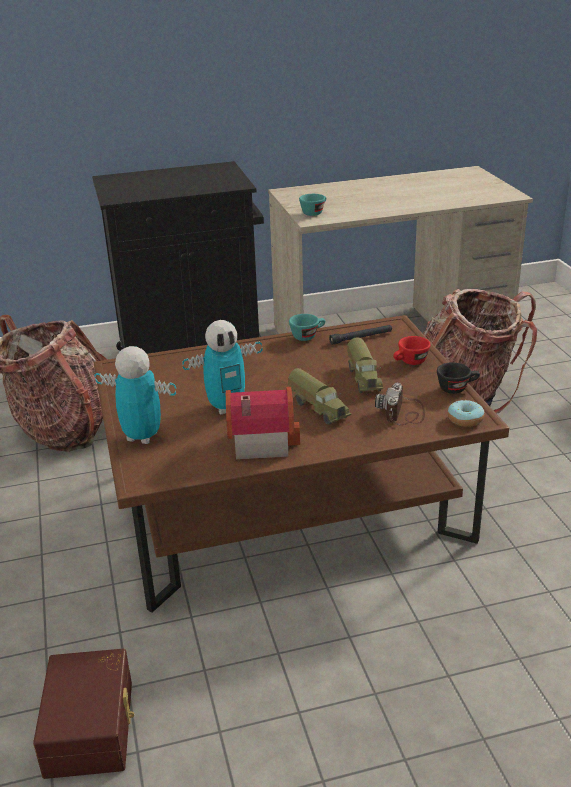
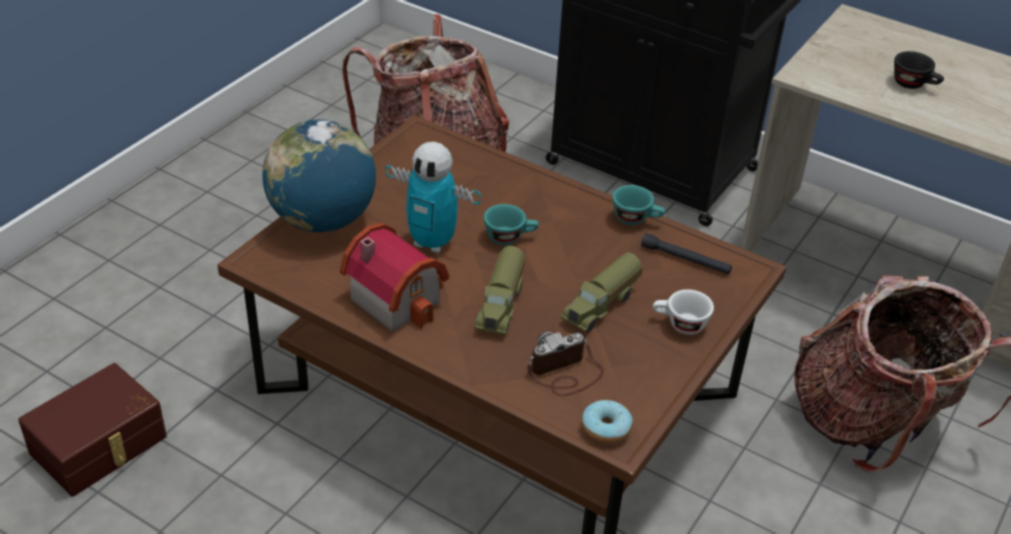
camera: 45 degrees right, 10 degrees up
(142, 437) = (322, 220): toy robot -> globe
(314, 212) = (827, 67): turquoise cup -> turquoise cup (510, 237)
(410, 362) = (680, 324): red cup -> white cup
(457, 388) = (667, 390): black cup -> black cup (914, 85)

